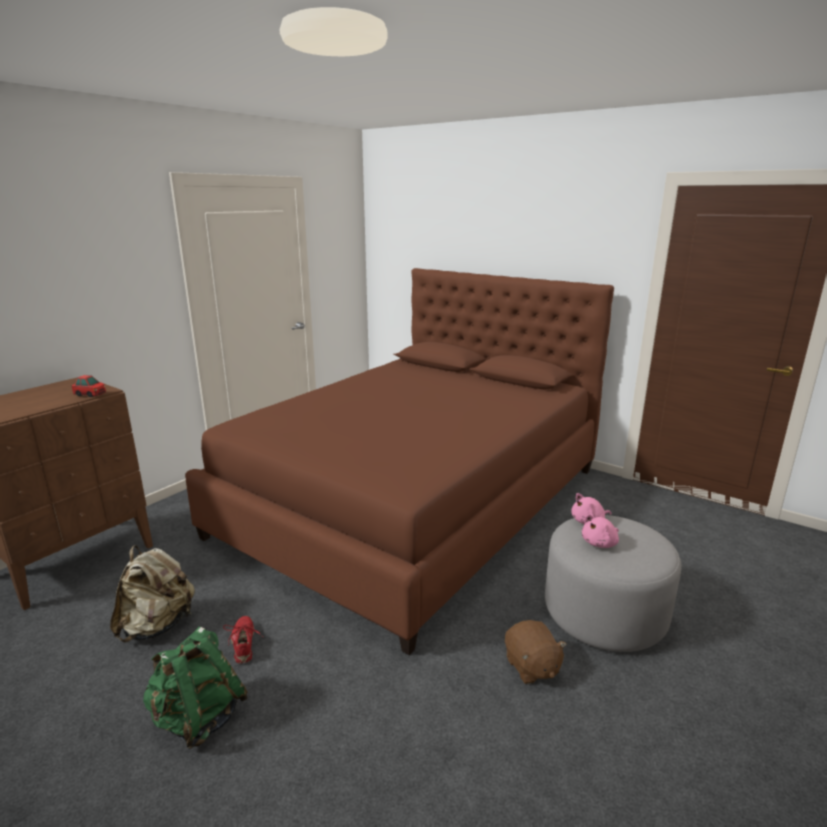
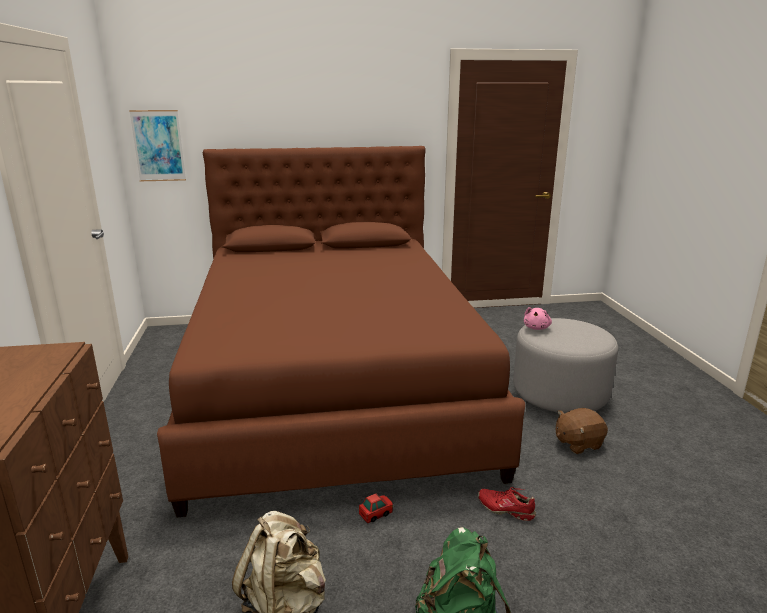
camera: 45 degrees left, 0 degrees up
(90, 394) = (51, 359): toy car -> toy car (376, 514)
(244, 643) = (393, 559): red shoe -> red shoe (506, 509)
(390, 262) = (158, 146): none -> picture
(531, 666) = (577, 443): brown plush toy -> brown plush toy turned 135 degrees clockwise
(600, 543) = (564, 336): pink plush toy -> none

